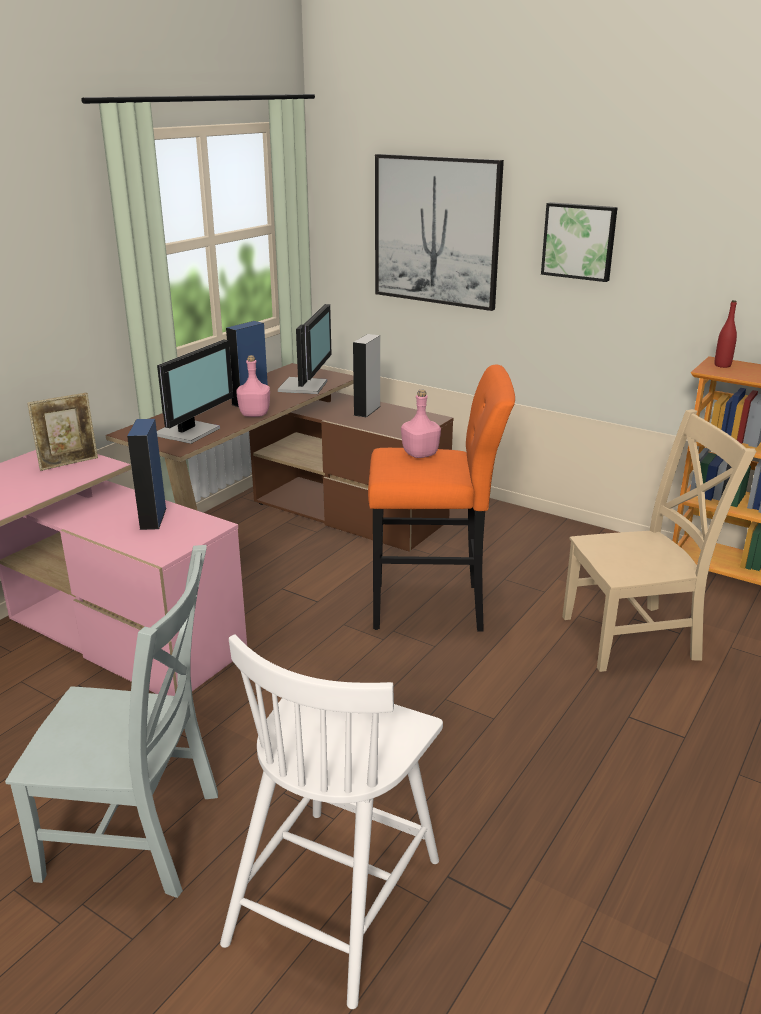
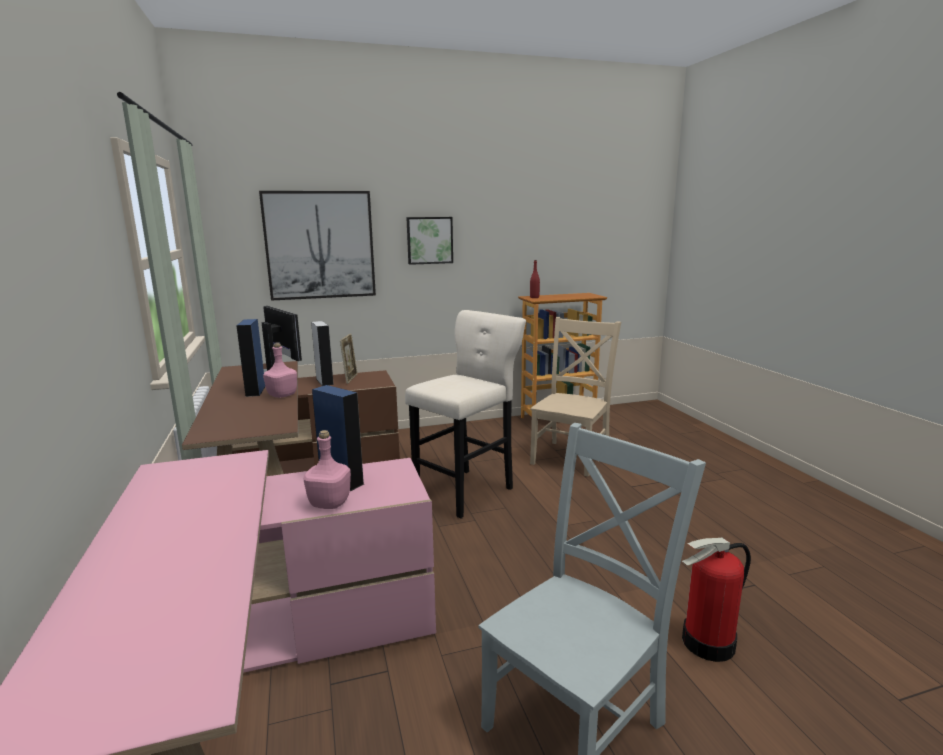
camera: 50 degrees left, 10 degrees down
(69, 463) = (205, 470): picture frame -> picture frame (350, 378)
(190, 432) = (260, 418): monitor -> none
(336, 896) = (708, 643): white chair -> fire extinguisher
(419, 454) = (445, 380): pink bottle -> pink bottle (329, 504)
(434, 607) = (467, 491): orange stool -> beige stool

